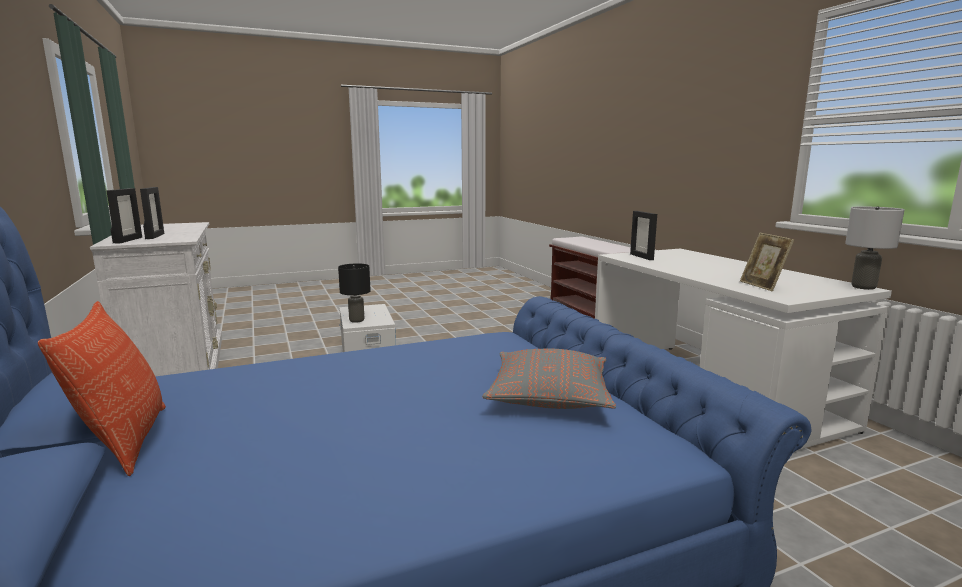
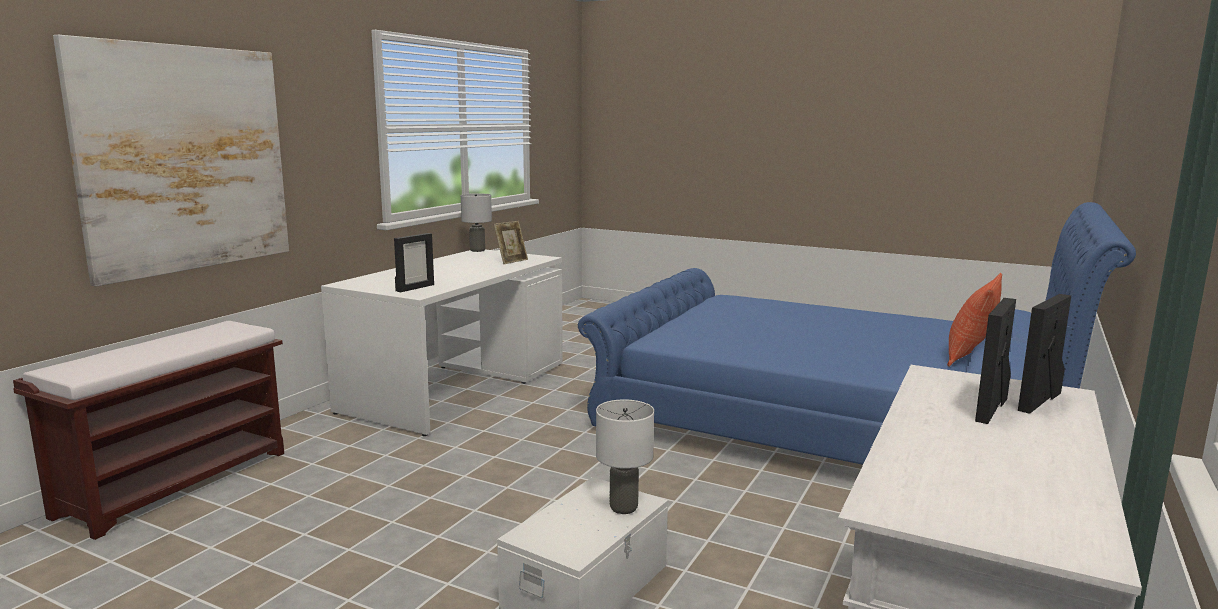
camera: 130 degrees left, 0 degrees up
(356, 320) = (622, 509): black table lamp -> white table lamp
(549, 397) = (723, 314): grey pillow -> none
(651, 148) = (185, 159): none -> picture

